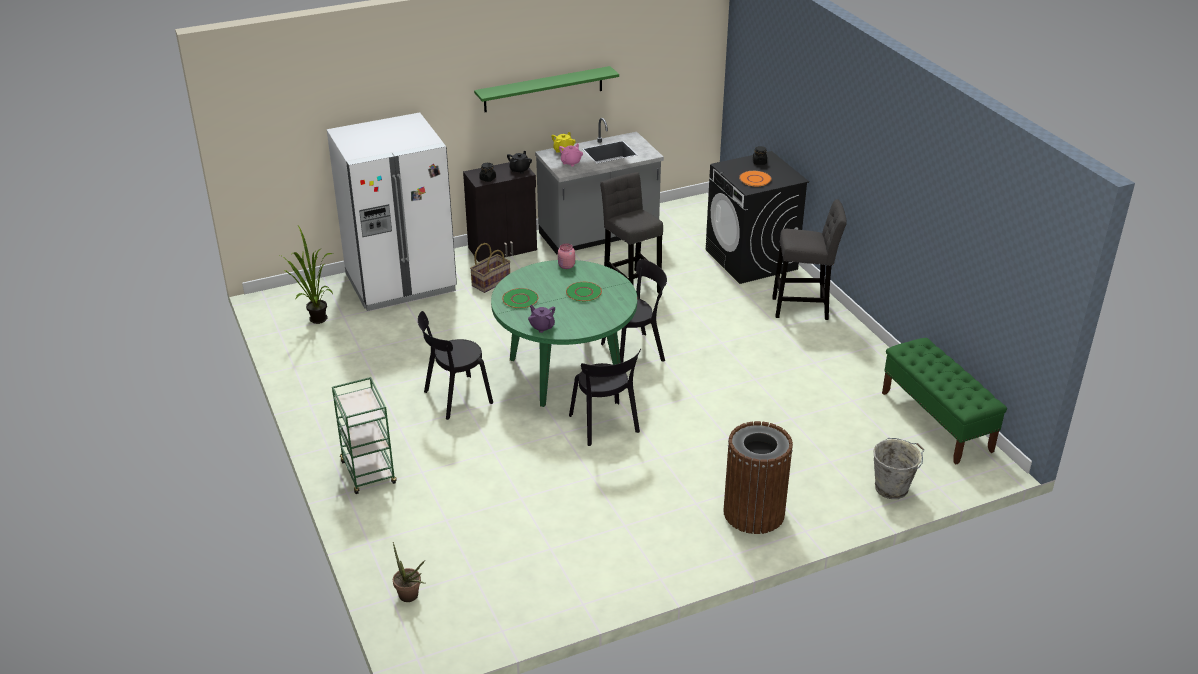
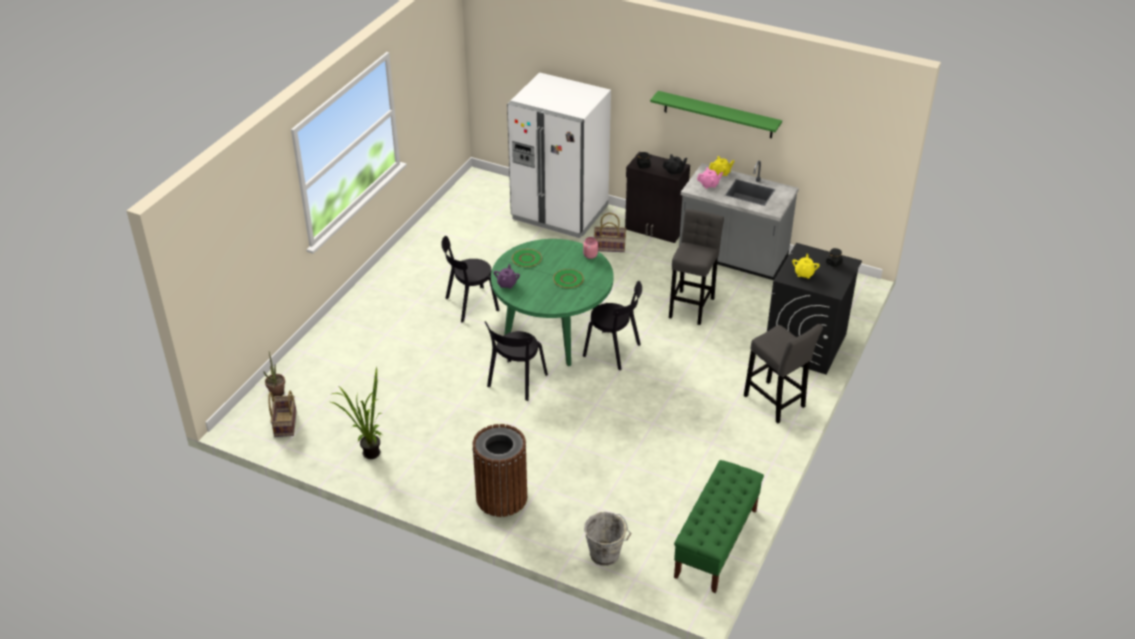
camera: 50 degrees right, 5 degrees up
(315, 321) = (477, 207): potted plant -> potted plant (367, 453)
(369, 473) = (362, 315): green cart -> none
(455, 398) = (469, 305): black chair -> black chair turned 45 degrees counterclockwise
(467, 613) = (284, 424): none -> basket
(755, 179) = (804, 273): orange plate -> yellow teapot

